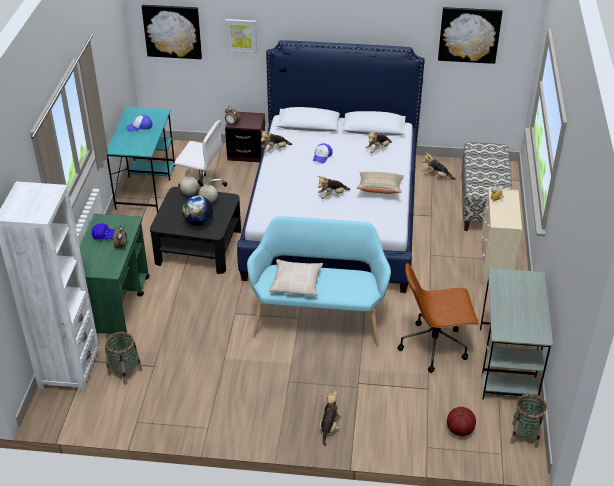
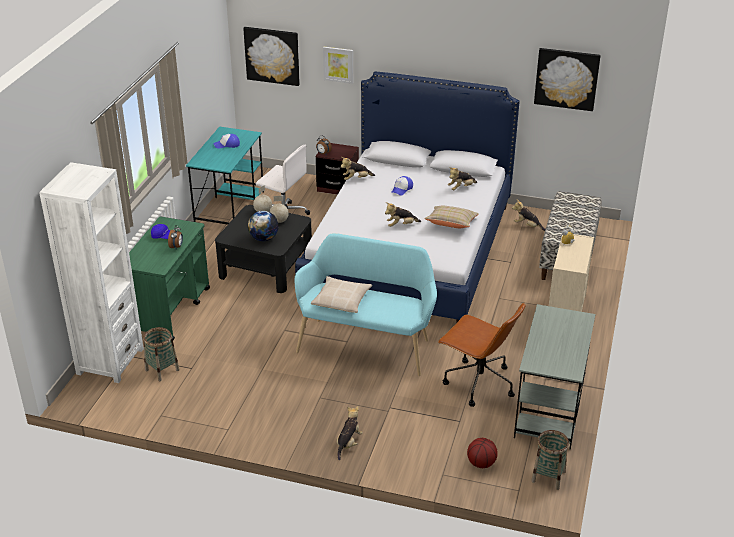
camera: 10 degrees right, 5 degrees down
(434, 346) = (478, 383): brown office chair -> brown office chair turned 150 degrees counterclockwise

